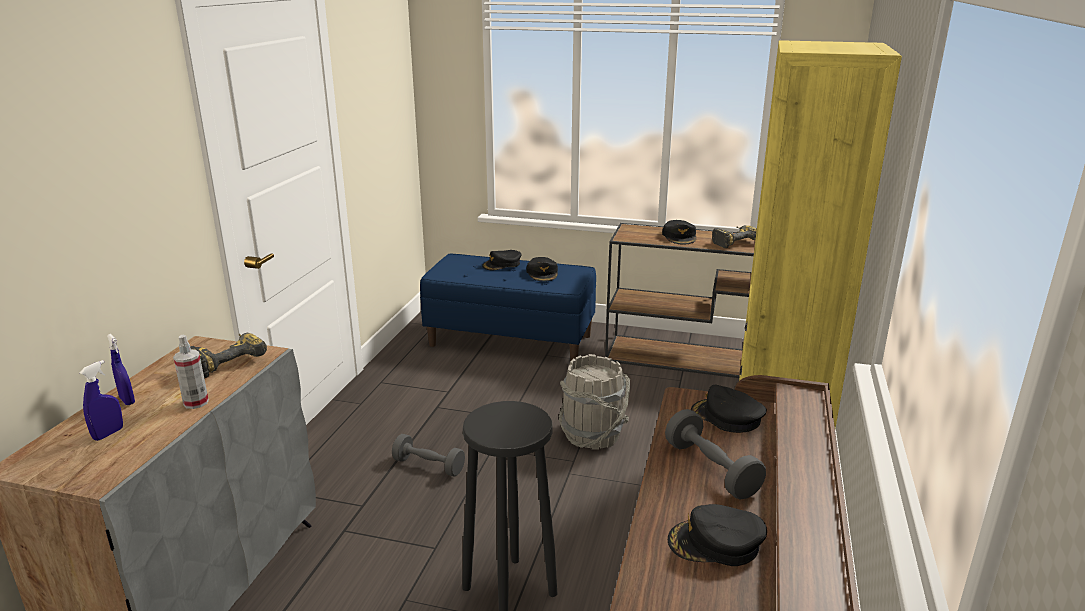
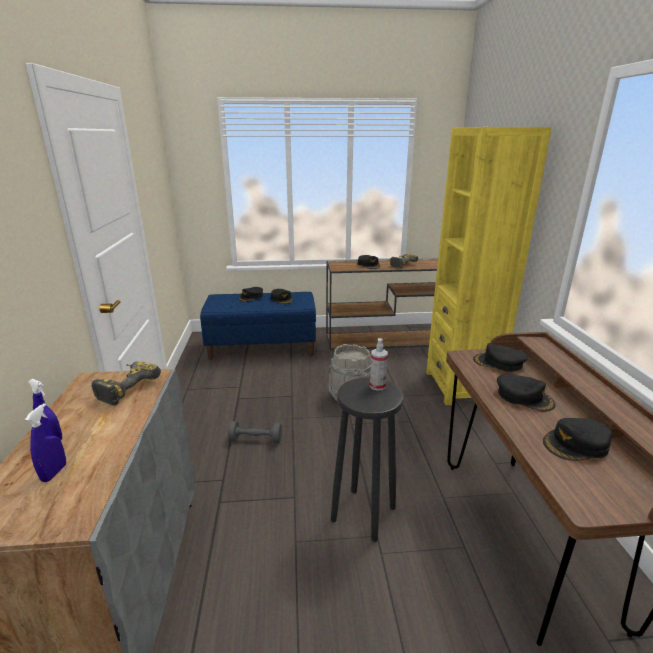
camera: 20 degrees left, 0 degrees up
(196, 402) = (123, 426): spray bottle -> spray bottle (377, 386)
(711, 469) = (524, 397): grey dumbbell -> black cap

